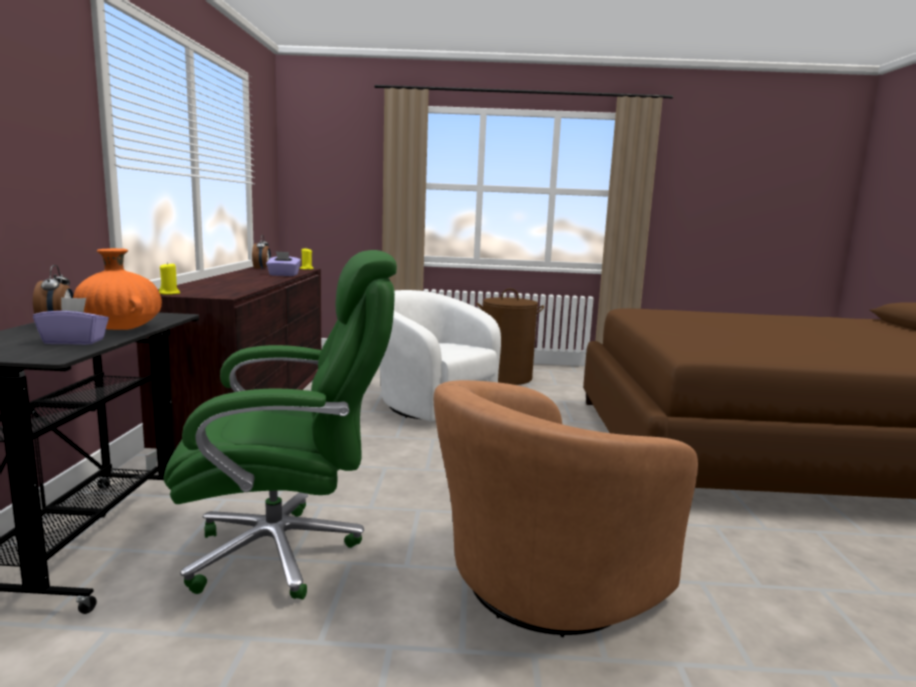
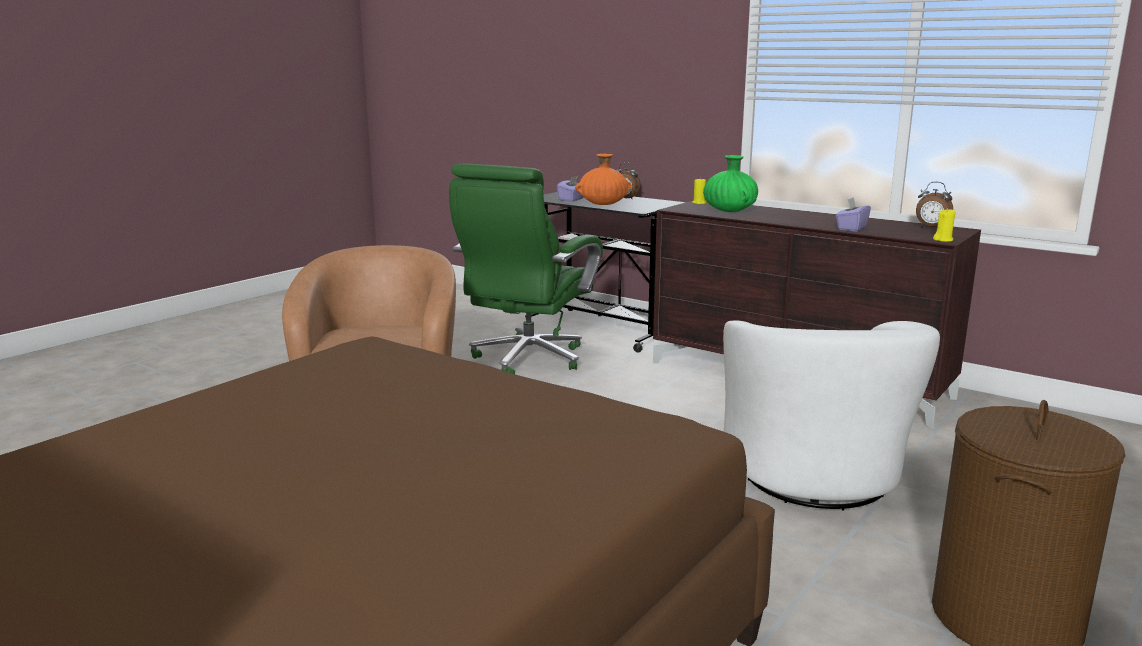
camera: 125 degrees right, 5 degrees up
(220, 288) = (729, 210): none -> green vase
(429, 406) = (815, 478): white armchair -> white armchair turned 105 degrees clockwise

